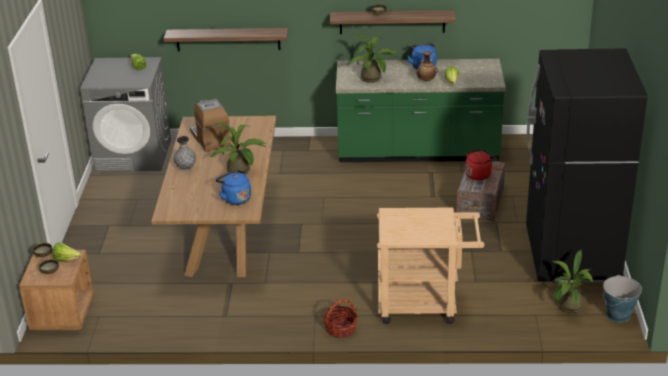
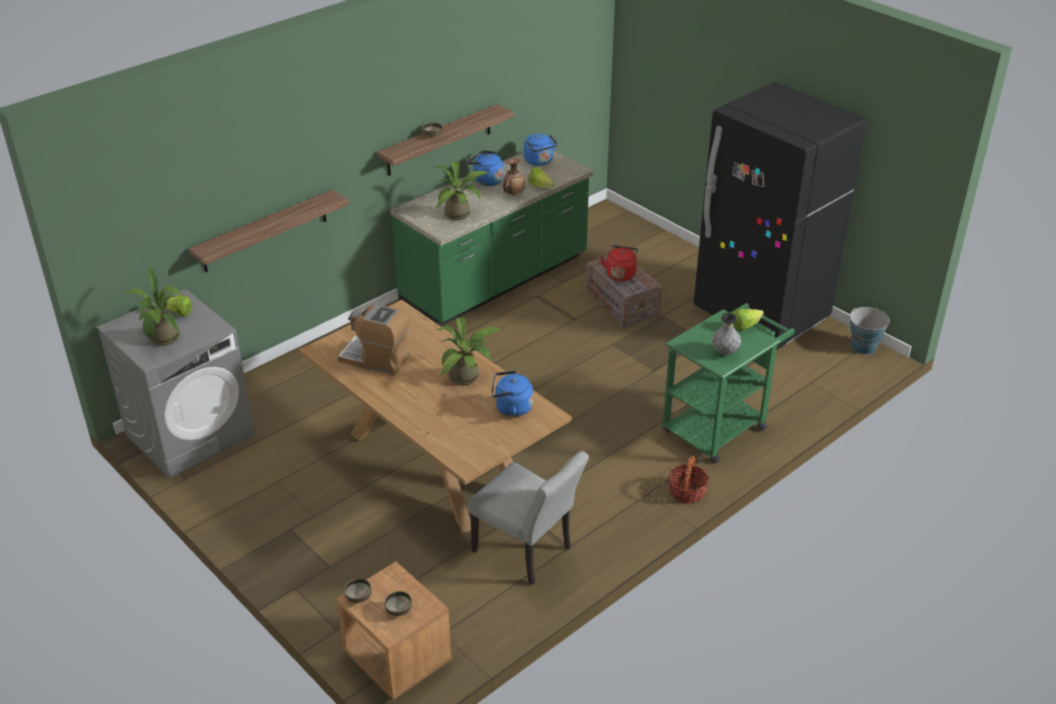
camera: 45 degrees left, 5 degrees up
(66, 259) = (393, 585): lettuce -> lettuce (745, 326)
(186, 168) = (403, 403): grey vase -> grey vase (725, 352)
(200, 305) = (528, 553): none -> grey chair
(425, 305) = (720, 425): beige cart -> green cart
(478, 68) = (539, 162): none -> blue kettle
(568, 308) = (823, 362): potted plant -> potted plant (163, 340)

